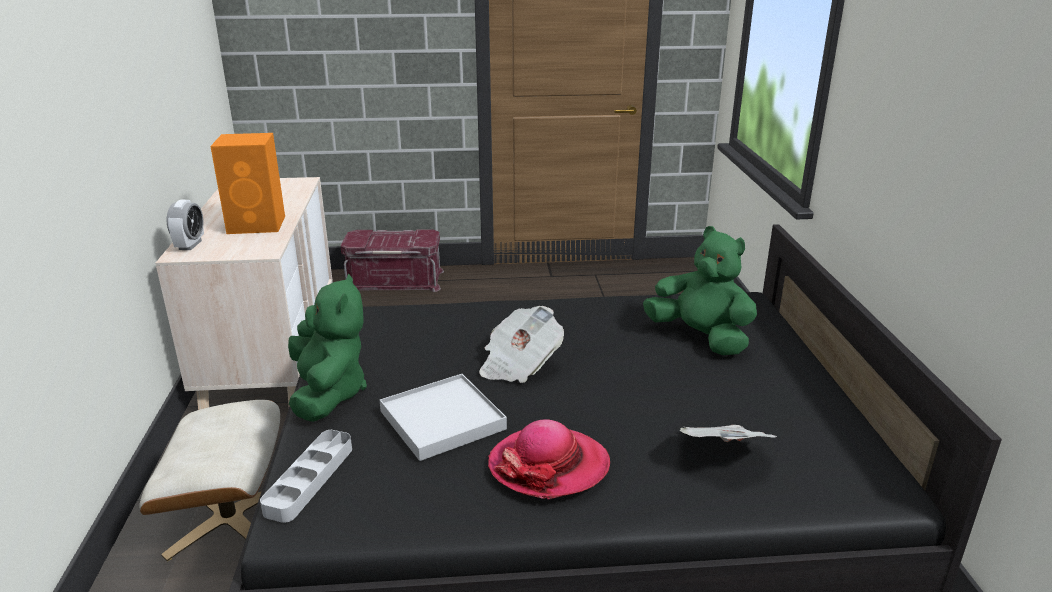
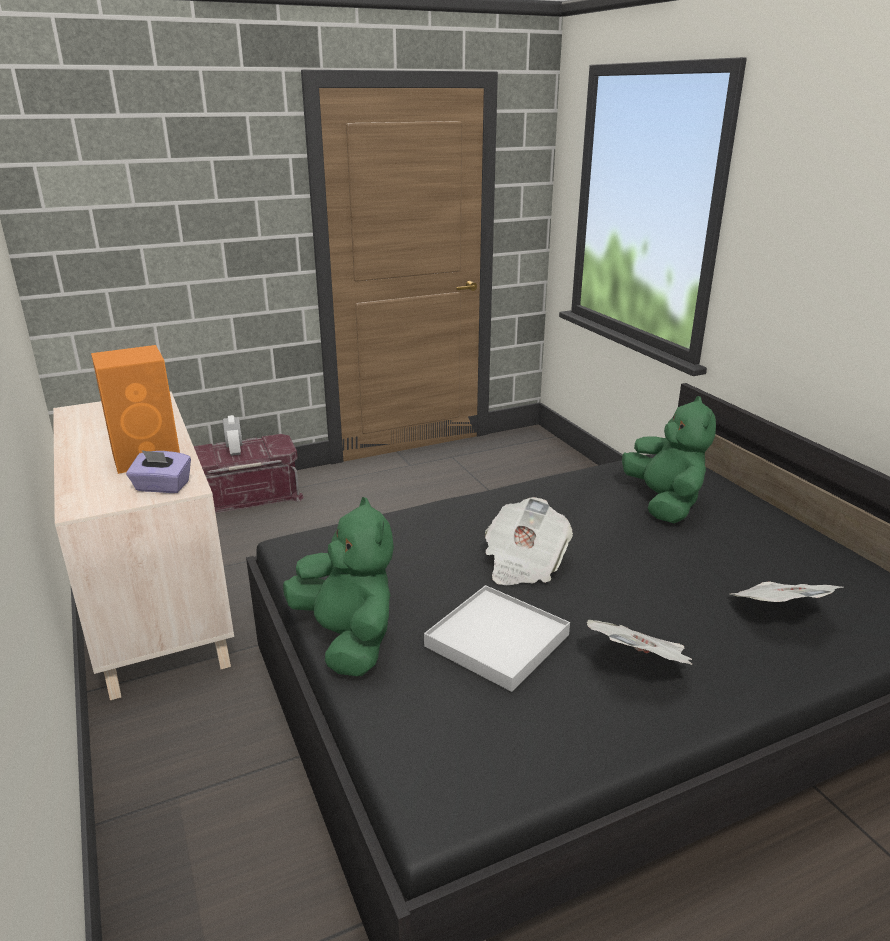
camera: 20 degrees left, 0 degrees up
(190, 245) = (82, 494): alarm clock -> alarm clock (235, 451)
(230, 520) = (233, 816): beige ottoman -> none
(247, 248) = (162, 487): none -> purple tissue box
(309, 479) = (411, 744): grey tray -> none
(549, 466) = (640, 664): hat -> newspaper
(700, 338) = (664, 503): green plush toy -> green plush toy turned 60 degrees clockwise

